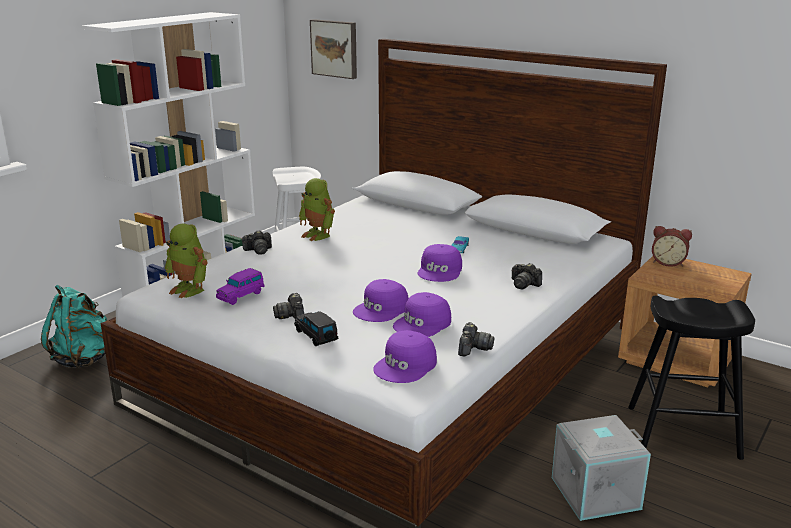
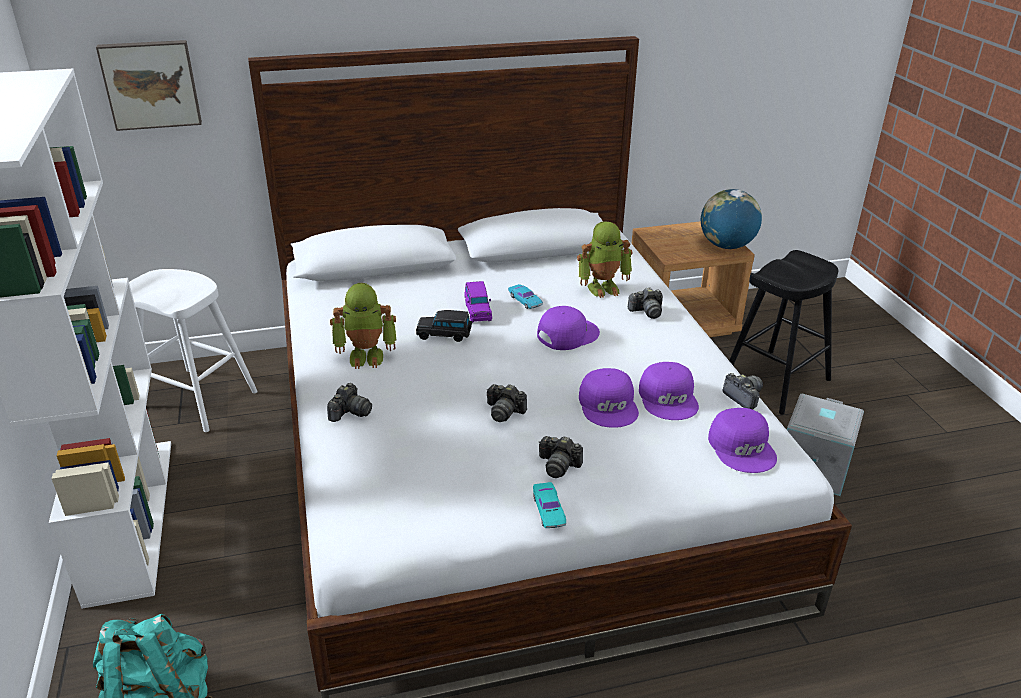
camera: 50 degrees left, 10 degrees up
(189, 289) = (397, 508): toy robot -> toy robot (603, 287)
(241, 296) = (471, 477): purple toy car -> purple toy car (478, 311)
(243, 327) = (548, 509): none -> turquoise toy car
(316, 337) = (627, 471): black toy car -> black toy car (444, 335)
(320, 283) = (504, 412): none -> camera
(440, 271) = (567, 334): purple cap -> purple cap turned 90 degrees counterclockwise
(668, 262) = (658, 235): alarm clock -> none
(714, 289) = (726, 246): none -> globe

